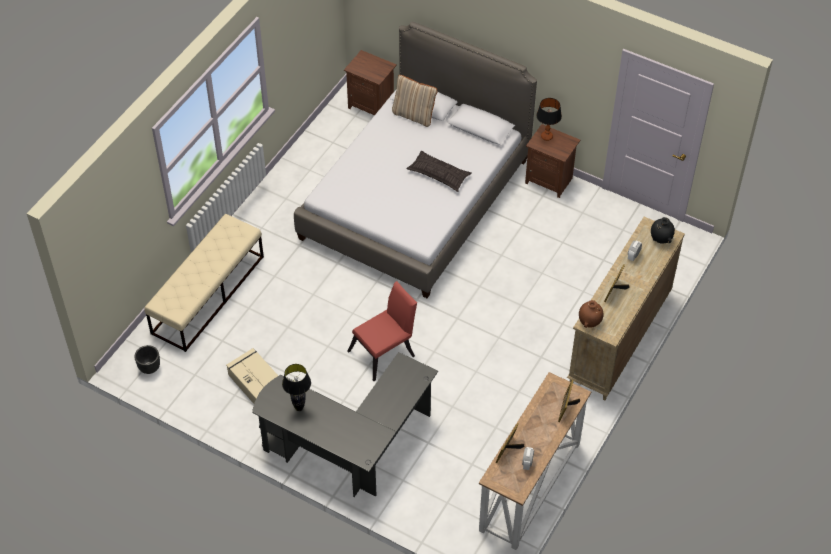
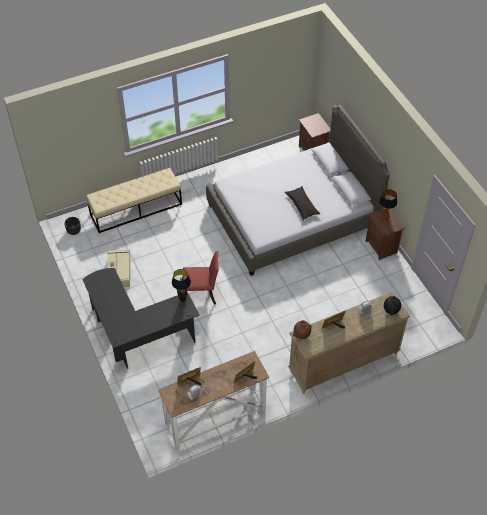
camera: 35 degrees right, 0 degrees up
(299, 408) = (107, 291): black table lamp -> black table lamp (183, 299)
(414, 115) = (317, 164): beige pillow -> none

